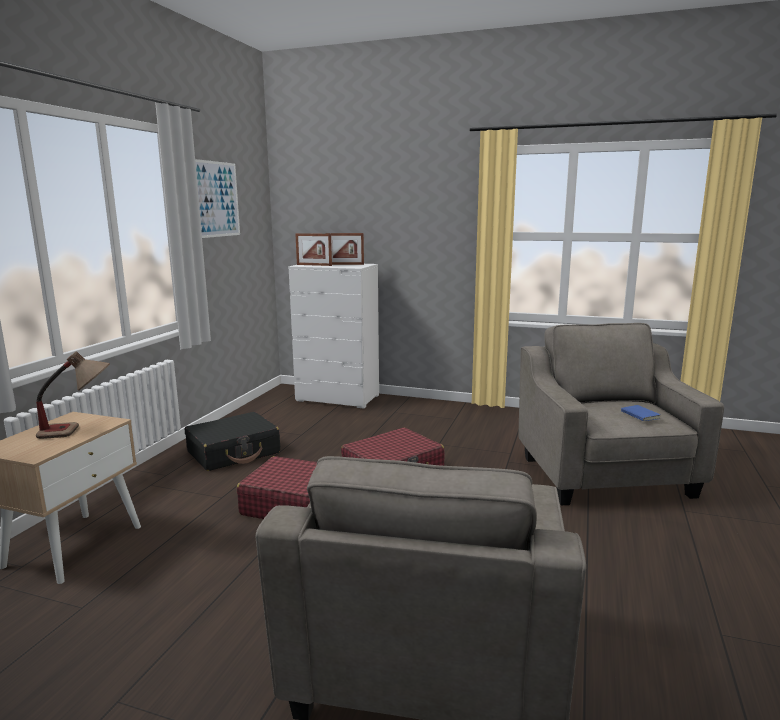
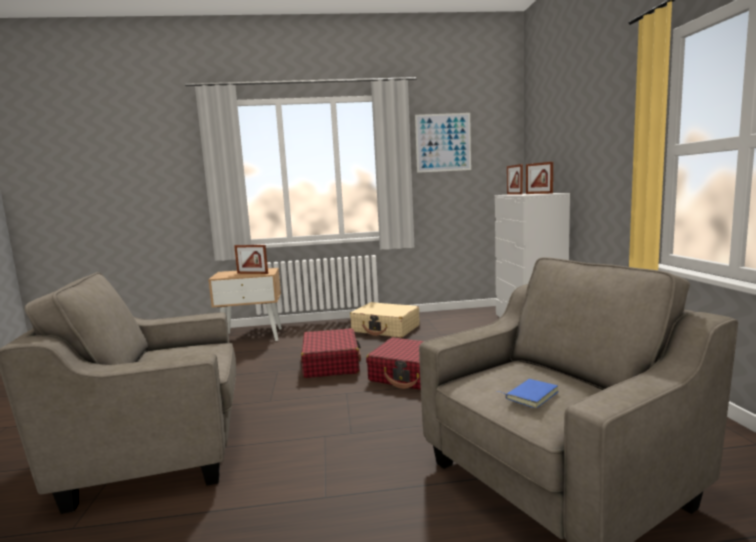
camera: 65 degrees right, 5 degrees down
(79, 430) = (252, 273): table lamp -> picture frame
(234, 452) = (386, 329): black suitcase -> beige suitcase

